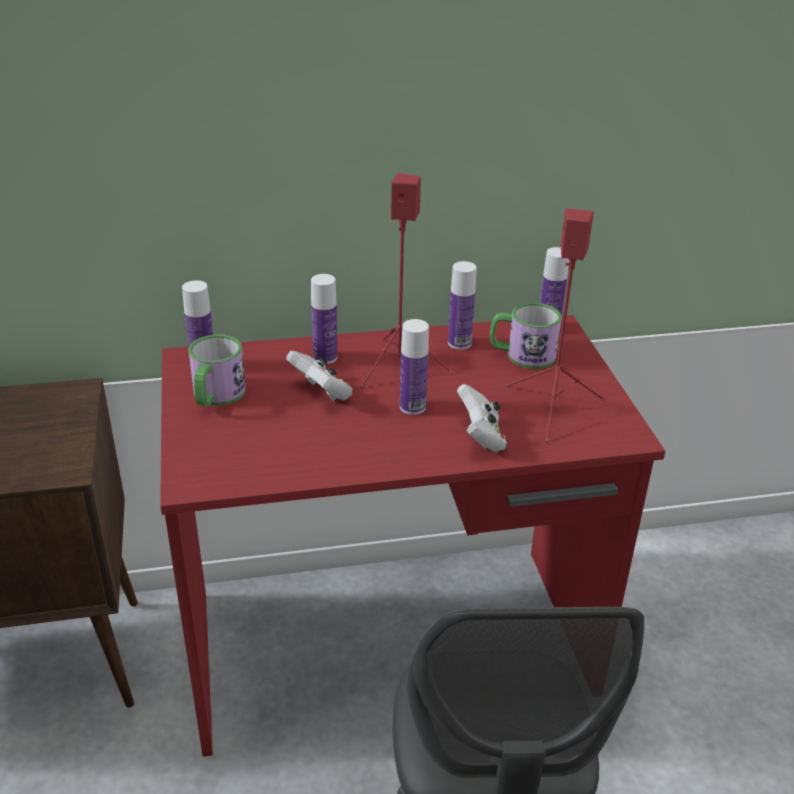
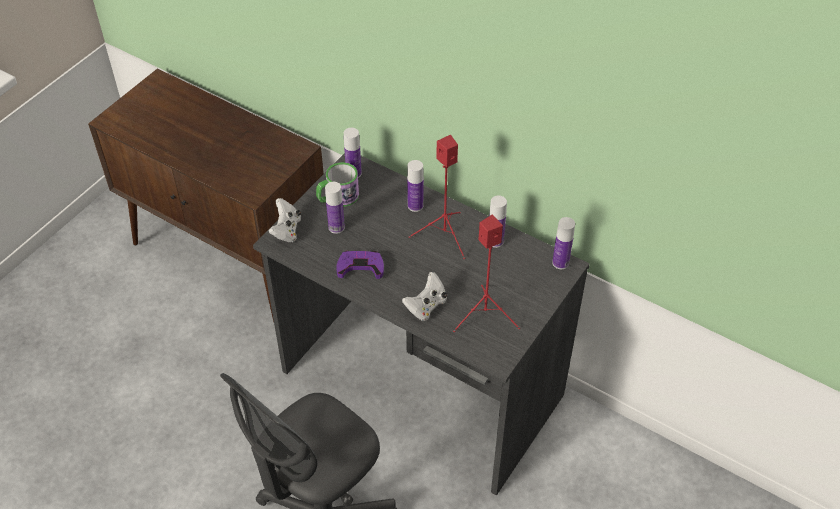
camera: 45 degrees right, 15 degrees up
(322, 393) = (386, 228): white game controller -> white game controller (286, 230)
(347, 445) = (360, 267): none -> purple game controller
(392, 647) = (421, 386): red desk -> grey desk
(412, 407) = (418, 266): bottle -> bottle (336, 227)
(522, 355) = (518, 271): mug -> none

